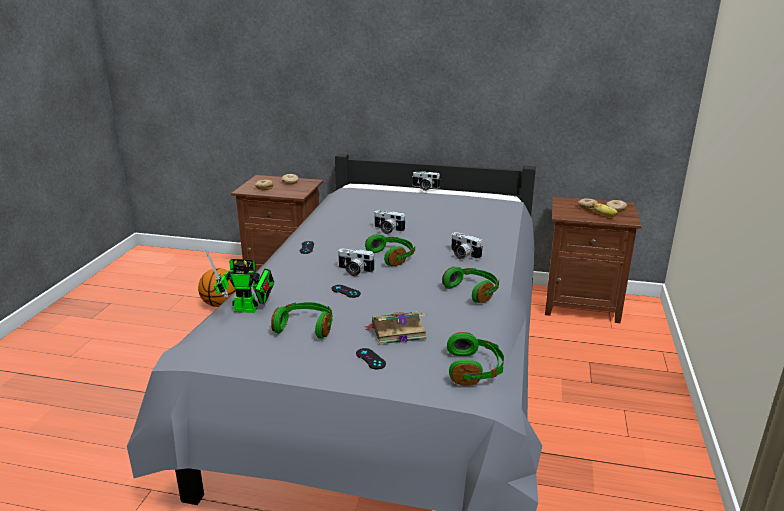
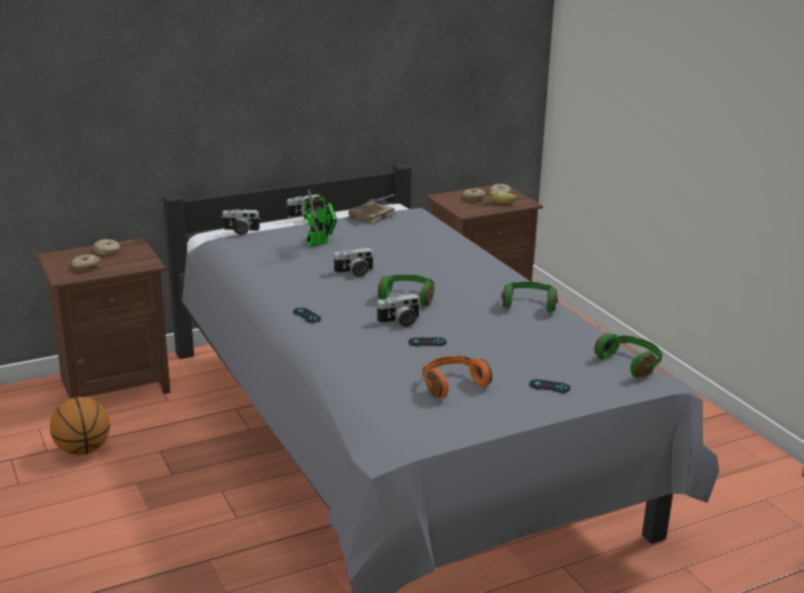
camera: 40 degrees left, 0 degrees up
(249, 310) = (371, 390): toy robot -> toy robot (320, 242)
(305, 327) = (452, 384): green headphones -> orange headphones
(397, 331) = (531, 358): book -> book (371, 216)
(463, 255) = (466, 275): camera -> camera (240, 231)

